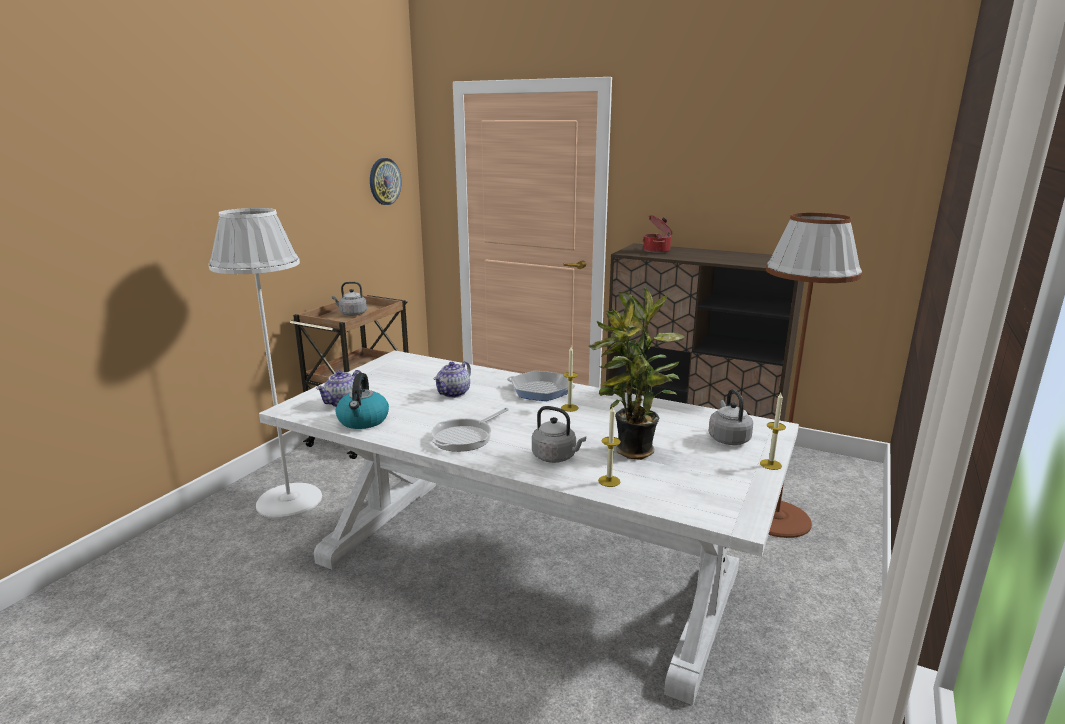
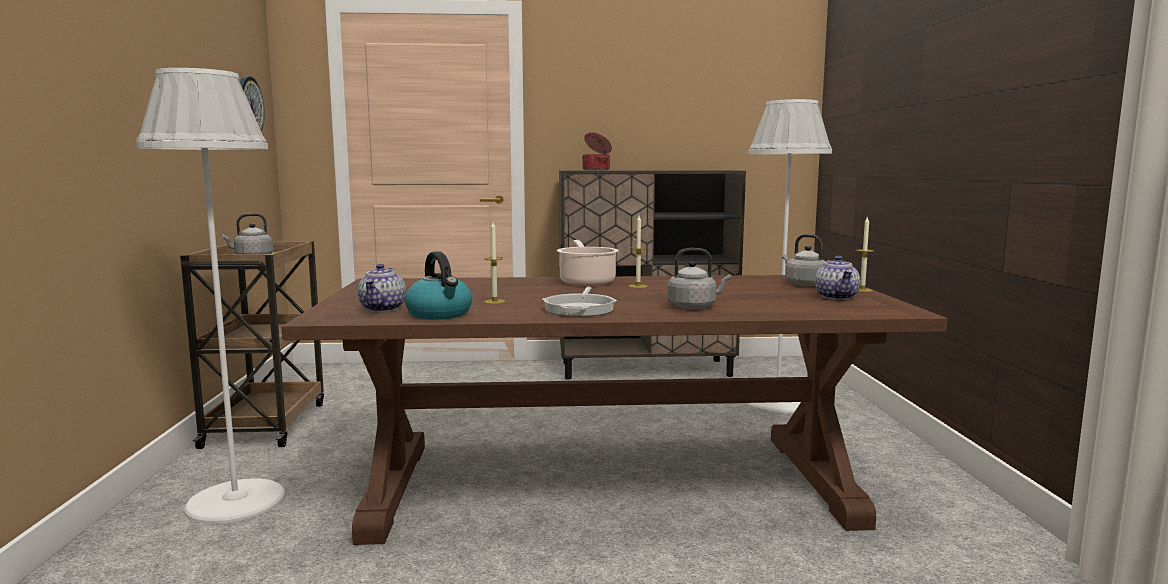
camera: 30 degrees left, 10 degrees down
(453, 393) = (500, 291): teapot -> teapot (837, 297)
(526, 566) = (609, 483): white dining table -> brown dining table
(540, 390) = (586, 282): frying pan -> cooking pot
(609, 481) = (769, 310): candle -> candle (494, 301)
(632, 452) = (750, 298): potted plant -> none
(776, 518) = (778, 402): brown floor lamp -> white floor lamp

